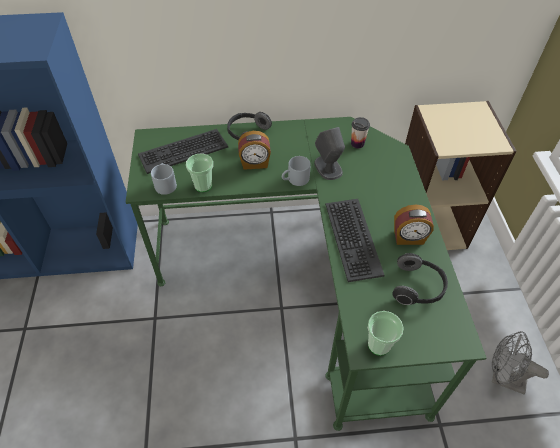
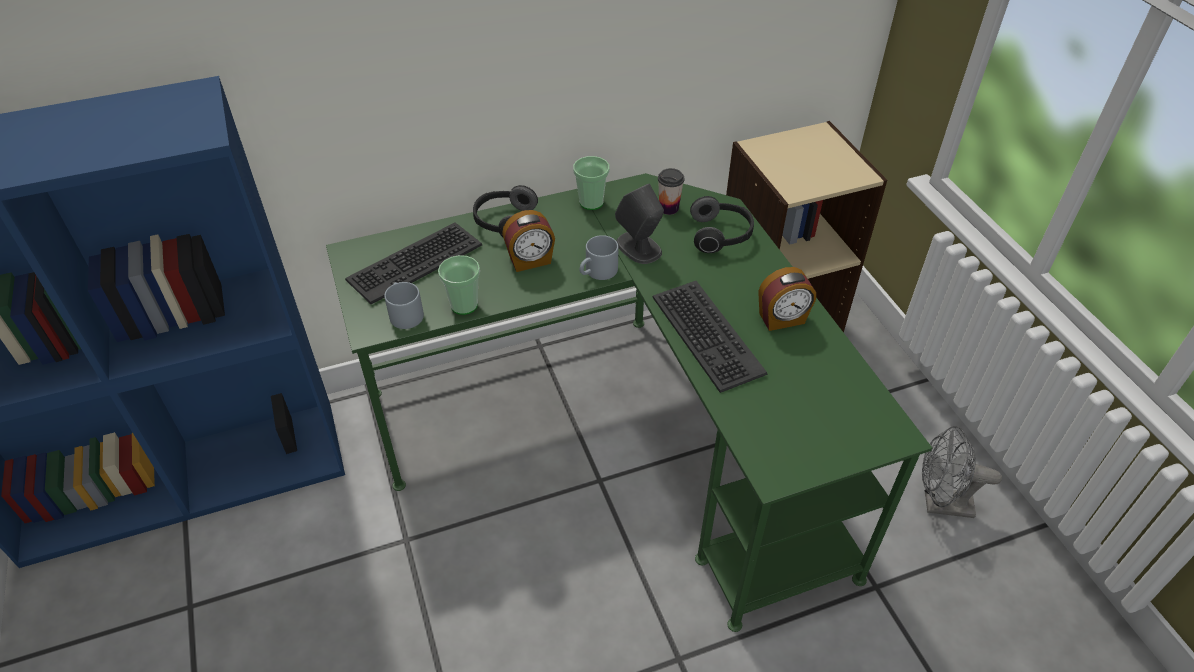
camera: 15 degrees left, 5 degrees down
(379, 345) = (790, 463): cup -> cup (591, 202)
(417, 287) = (816, 380): headphones -> headphones (721, 236)

